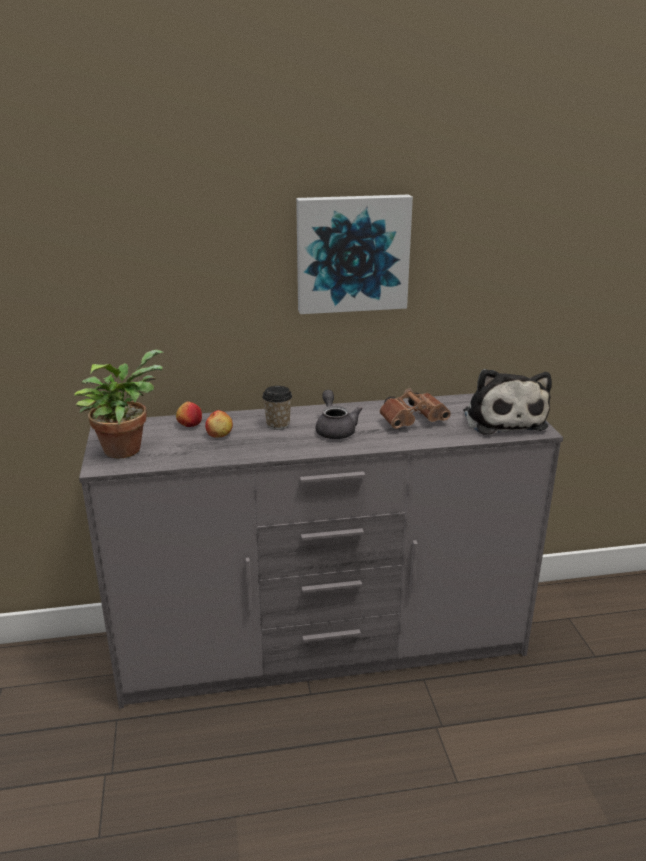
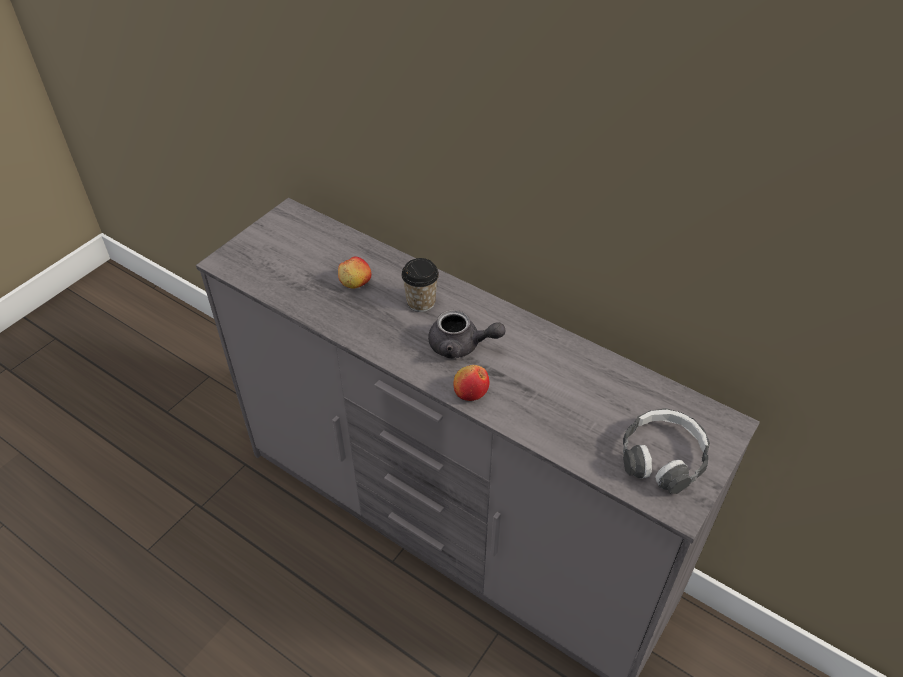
camera: 45 degrees right, 20 degrees up
(125, 447) = (267, 250): potted plant -> none
(190, 425) = (350, 252): apple -> apple (470, 392)
(335, 429) = (461, 346): grey teapot -> grey teapot turned 75 degrees clockwise
(352, 253) = (561, 142): picture -> none
(414, 421) = (556, 389): brown binoculars -> none
(503, 419) = (663, 457): plush toy -> headphones

